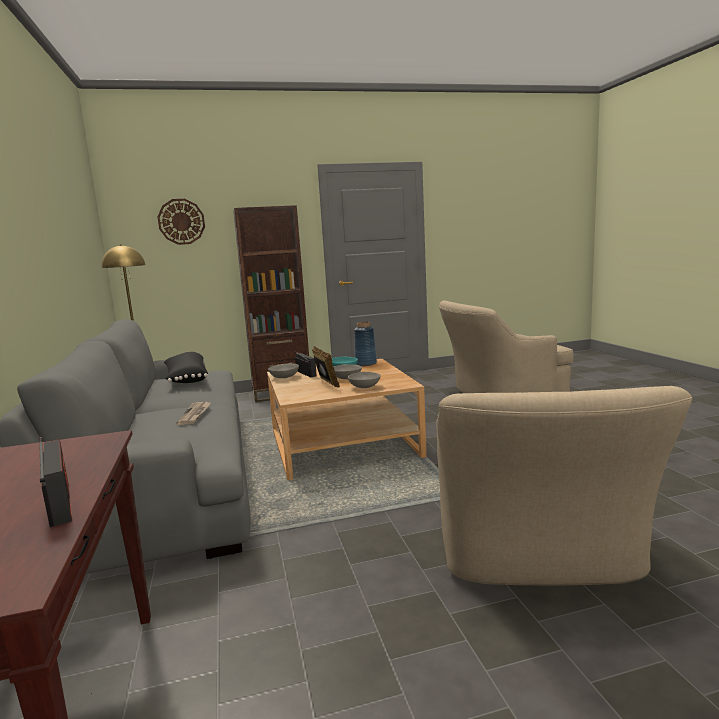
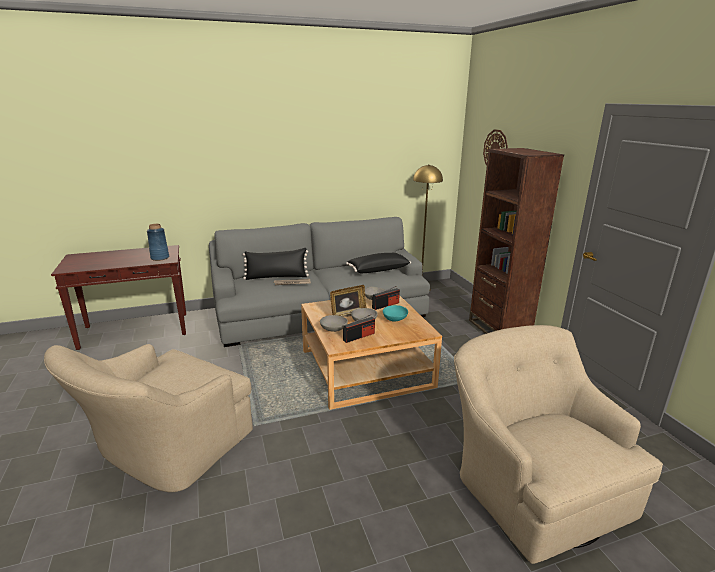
camera: 85 degrees right, 10 degrees up
(60, 502) = (111, 265): radio -> radio (359, 337)
(153, 426) = (276, 277): none -> black pillow
(365, 363) = (417, 328): blue vase -> blue vase (160, 258)
(536, 552) = (166, 450): beige armchair -> beige armchair turned 60 degrees counterclockwise

